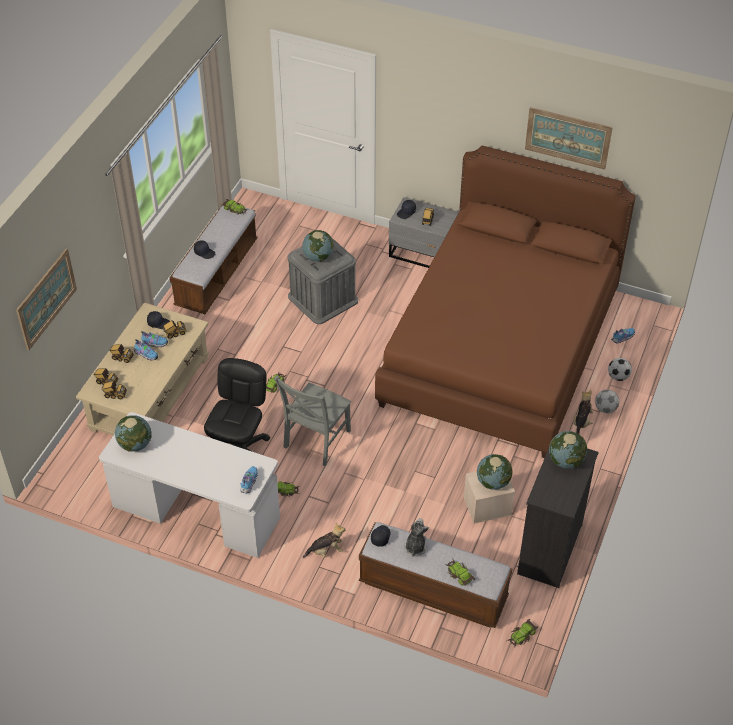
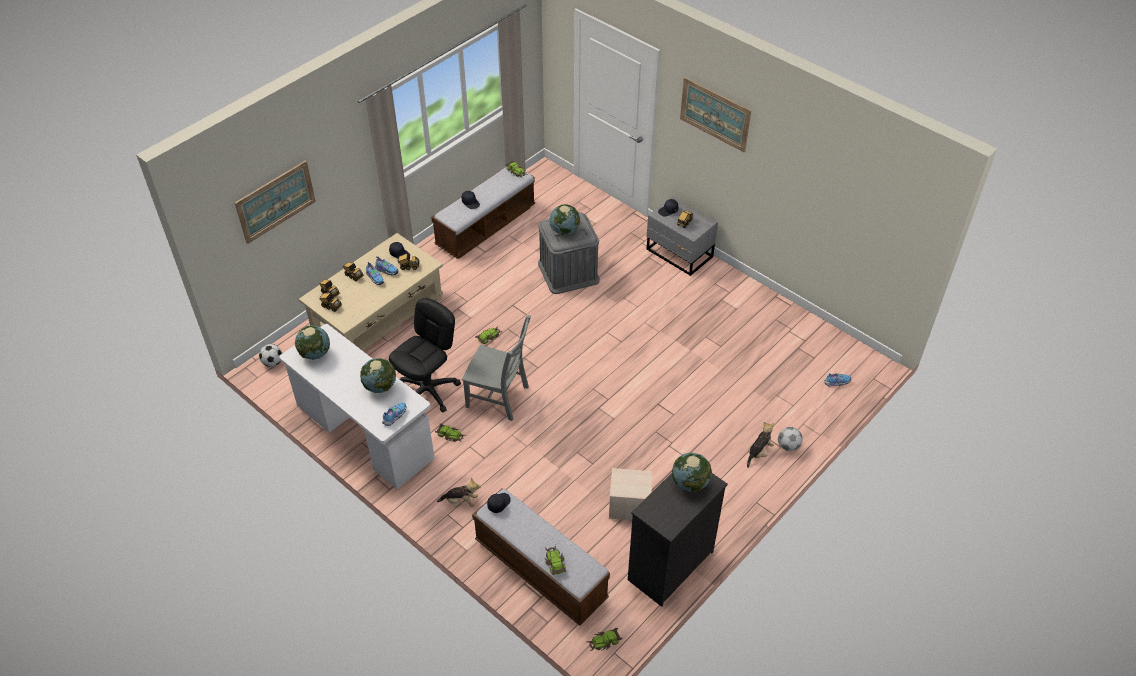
camera: 20 degrees right, 0 degrees up
(315, 441) = (500, 398): grey chair -> grey chair turned 120 degrees counterclockwise
(415, 546) = (526, 522): plush toy -> none
(493, 482) = (634, 484): globe -> globe (380, 386)
(500, 347) = (712, 359): brown bed -> none
(568, 137) = (820, 169): picture -> picture (715, 114)
(618, 377) = (815, 418): football -> football (273, 362)

